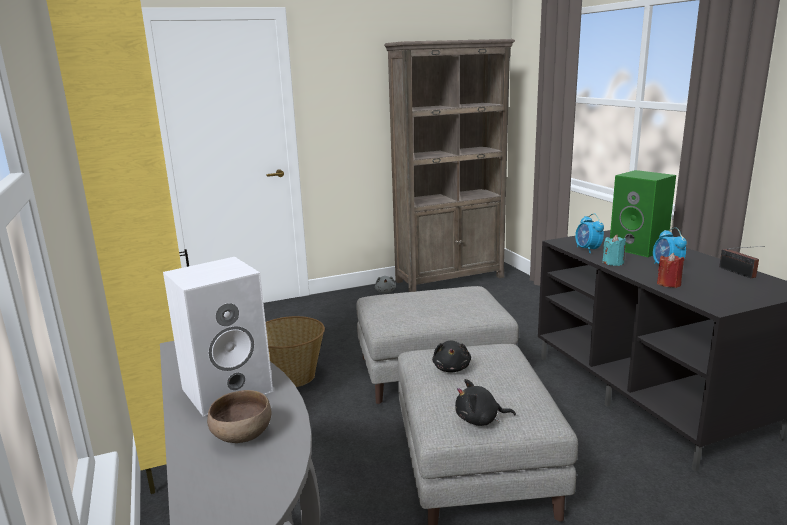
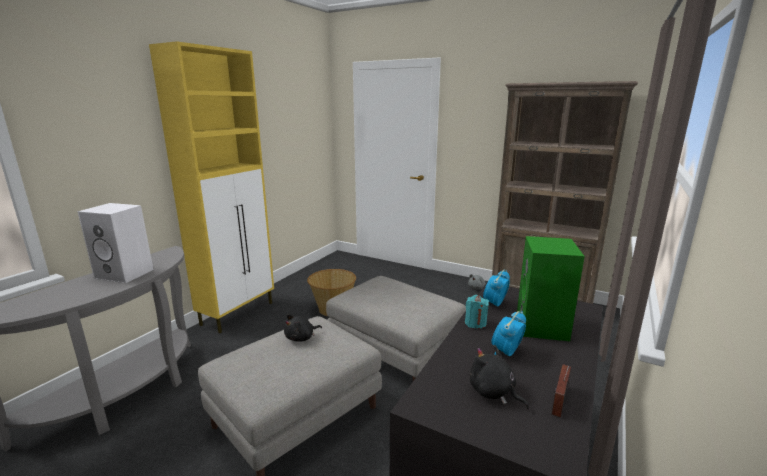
camera: 50 degrees right, 0 degrees up
(242, 436) = (73, 292): brown bowl -> none
(480, 420) = (237, 372): black plush toy -> black plush toy (493, 392)
(668, 284) = (454, 363): red candle -> none

